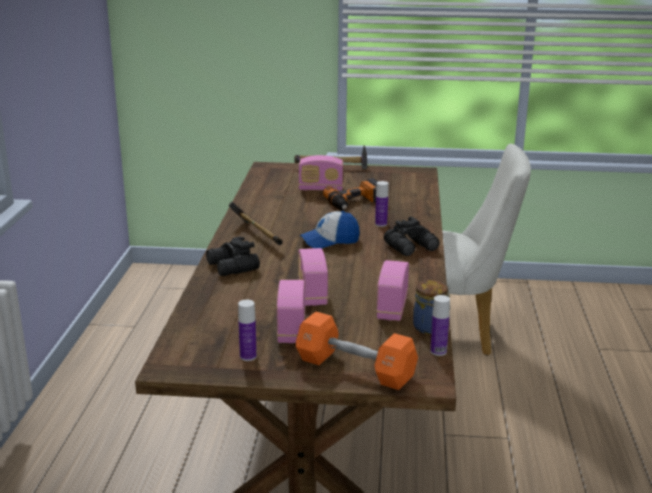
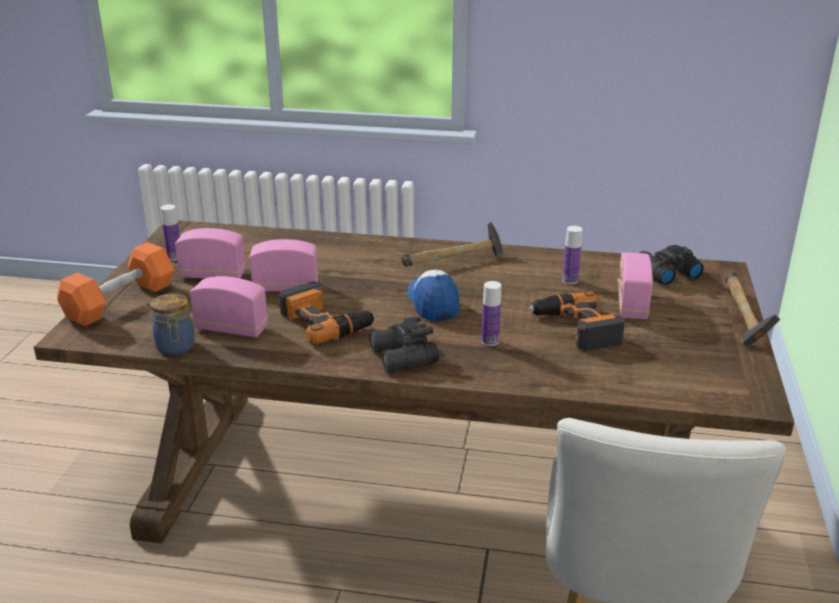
camera: 95 degrees right, 5 degrees up
(232, 267) = (367, 250): black binoculars -> black binoculars (665, 273)
(369, 274) = (326, 321): none -> power drill
(438, 351) = (121, 346): bottle -> bottle (570, 280)

